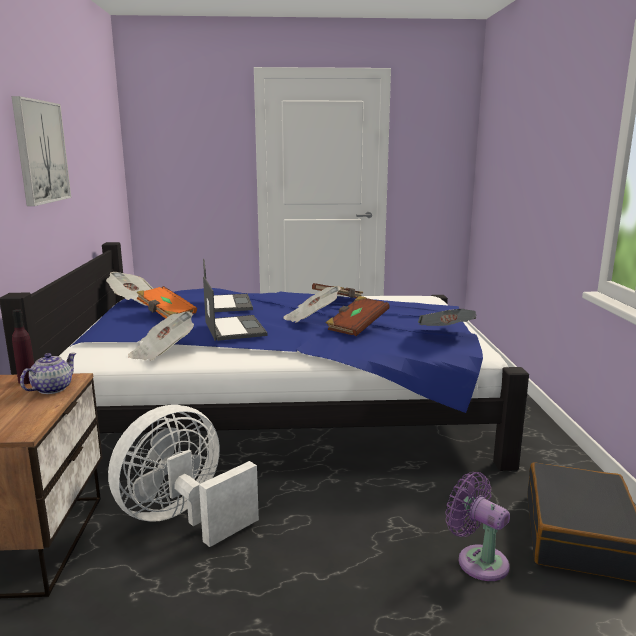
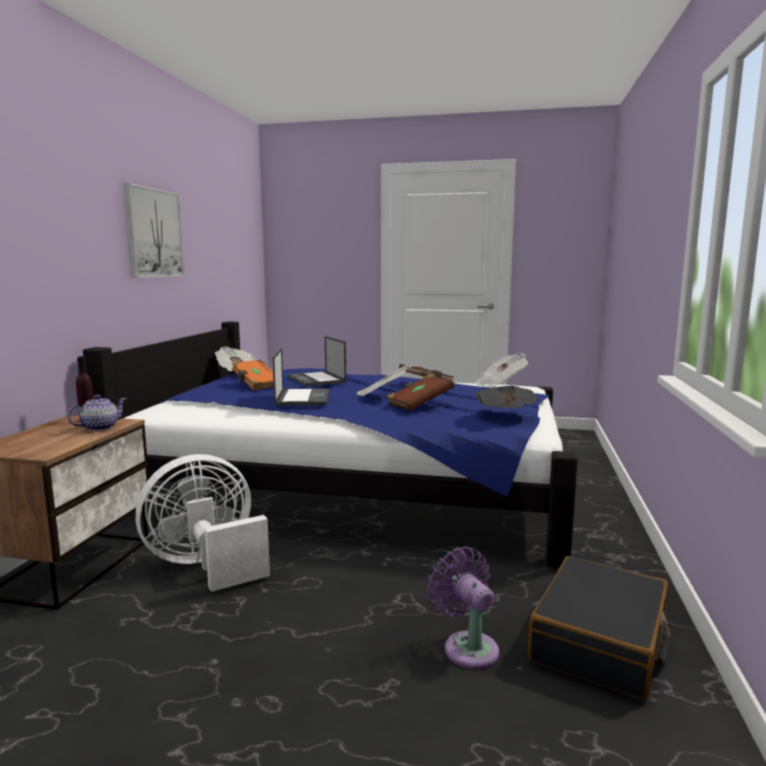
camera: 15 degrees right, 5 degrees down
(162, 353) = (226, 413): newspaper -> newspaper (500, 383)
(227, 303) = (317, 379): laptop -> laptop turned 150 degrees clockwise

